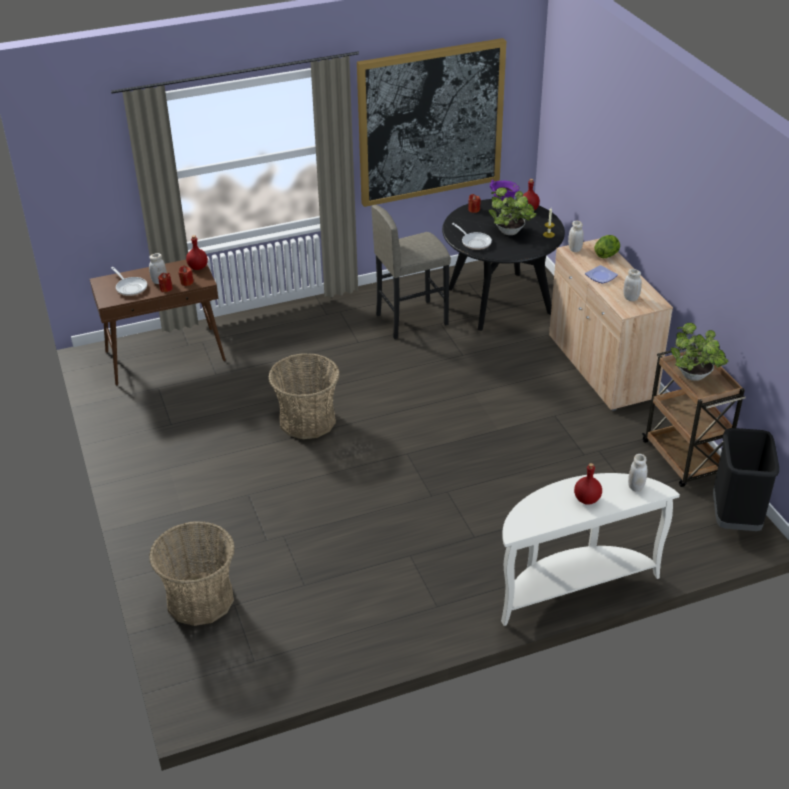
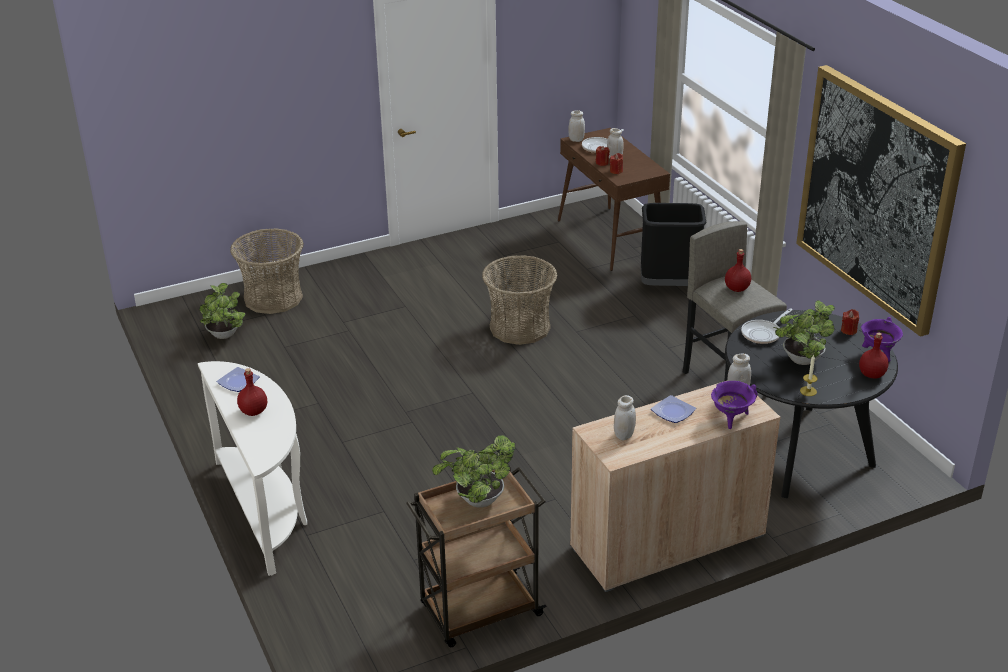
camera: 85 degrees right, 5 degrees down
(198, 267) = (646, 173): red bottle -> red bottle (737, 288)
(270, 638) = (224, 336): none -> potted plant
(540, 513) = (237, 382): none -> plate
(607, 255) = (731, 418): lettuce -> purple cooking pot
(636, 486) = (270, 445): white jar -> white jar (576, 140)
(735, 518) = (366, 651): black trash can -> black trash can (668, 286)

